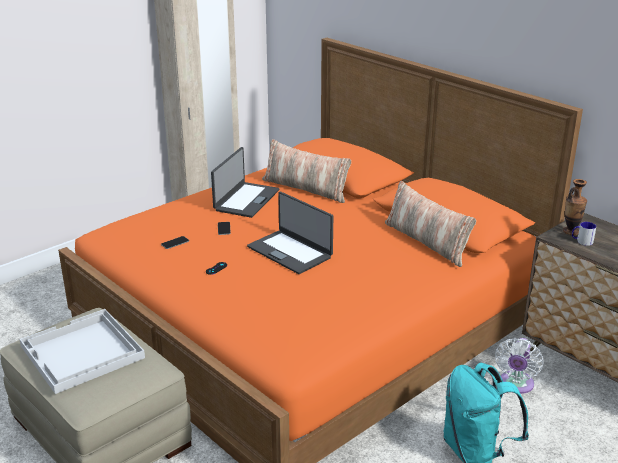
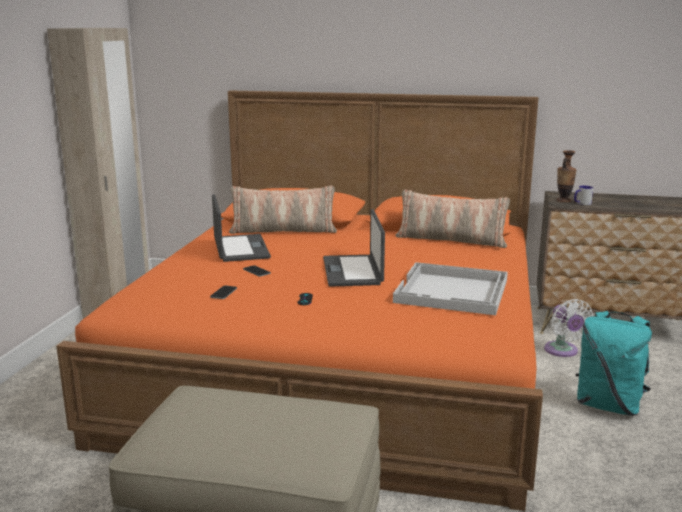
camera: 35 degrees left, 10 degrees down
(81, 353) = (240, 425): white tray -> white tray (453, 291)
(290, 252) = (353, 271): laptop -> laptop turned 75 degrees clockwise

